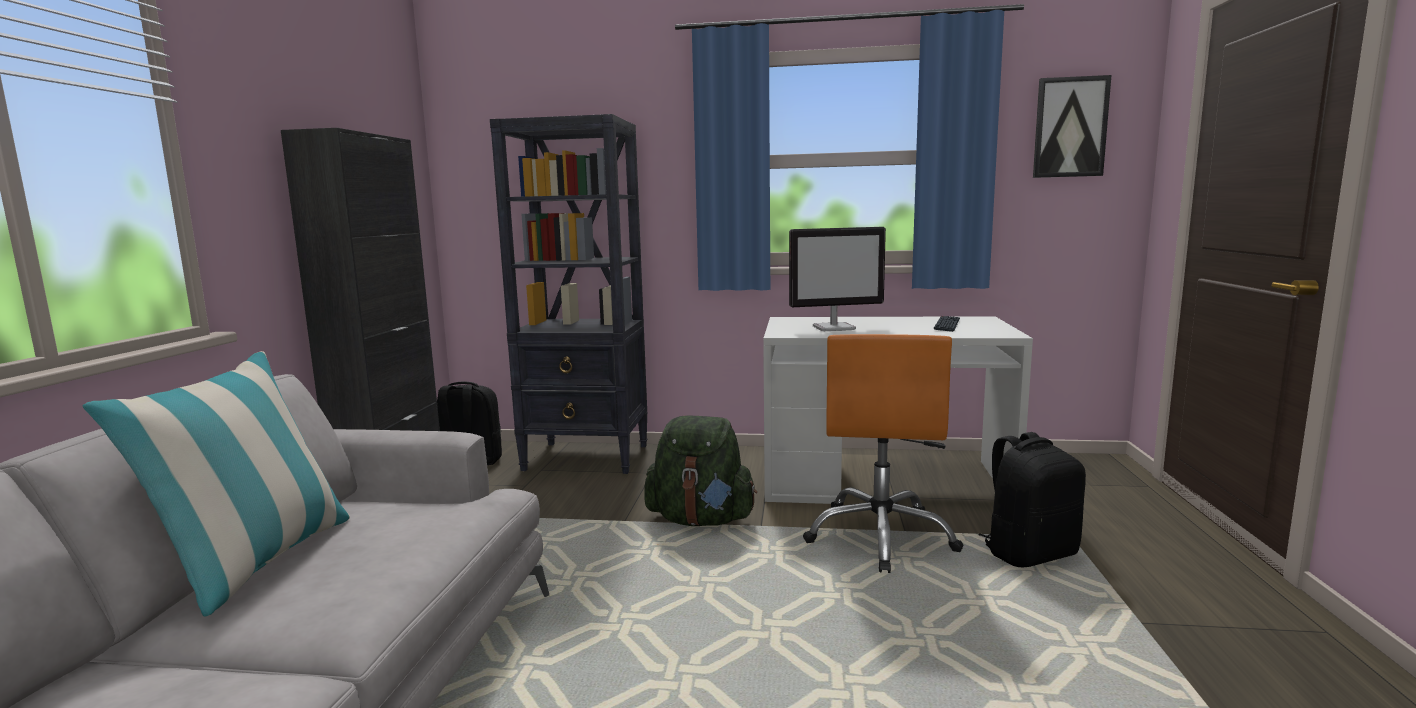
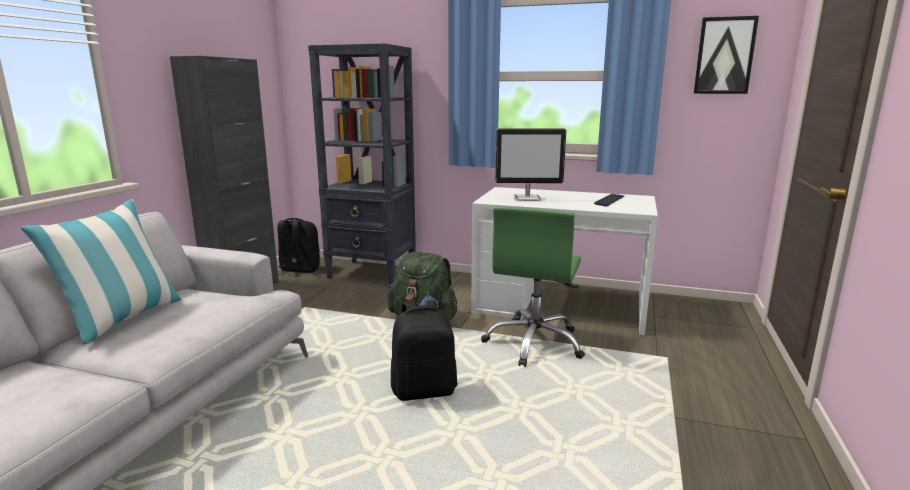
camera: 10 degrees right, 5 degrees up
(881, 536) = (534, 343): orange office chair -> green office chair
(1029, 553) = (629, 365): black backpack -> black backpack (424, 390)

